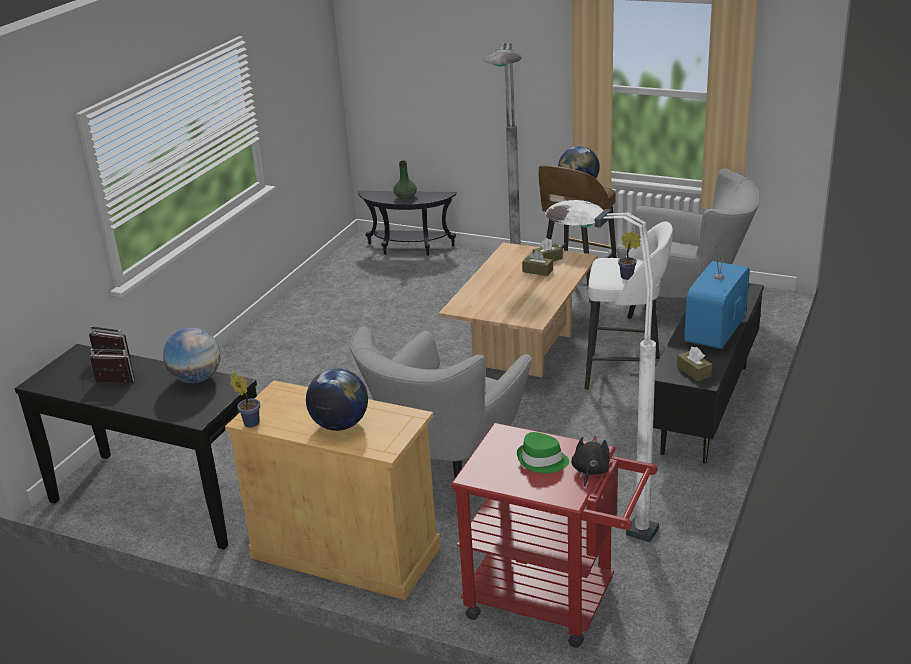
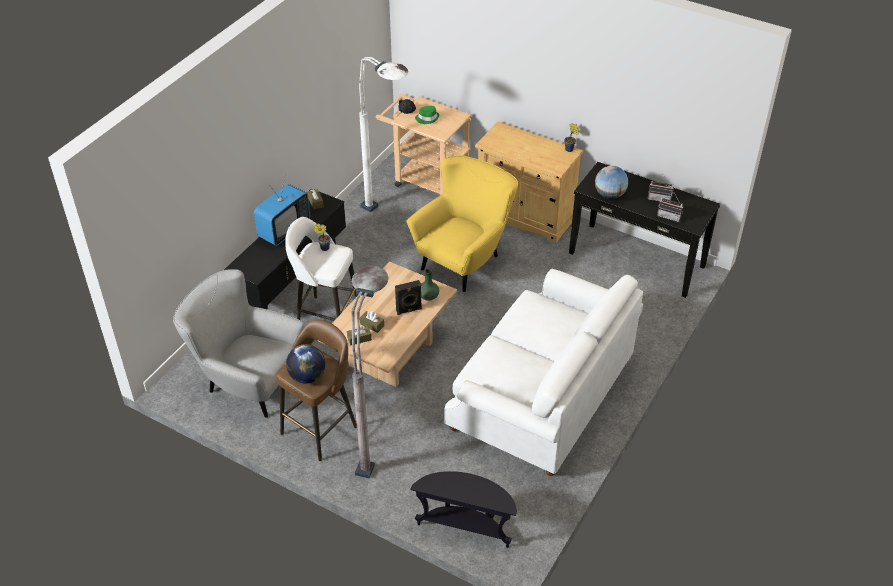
camera: 175 degrees left, 15 degrees up
(331, 336) = (541, 395): none -> white sofa
(340, 425) = (523, 143): globe -> none
(405, 197) = (465, 488): green vase -> green vase (428, 296)
(446, 464) = (464, 260): grey armchair -> yellow armchair
(496, 287) = (409, 310): none -> black speaker
(553, 602) = (425, 179): red cart -> beige cart

